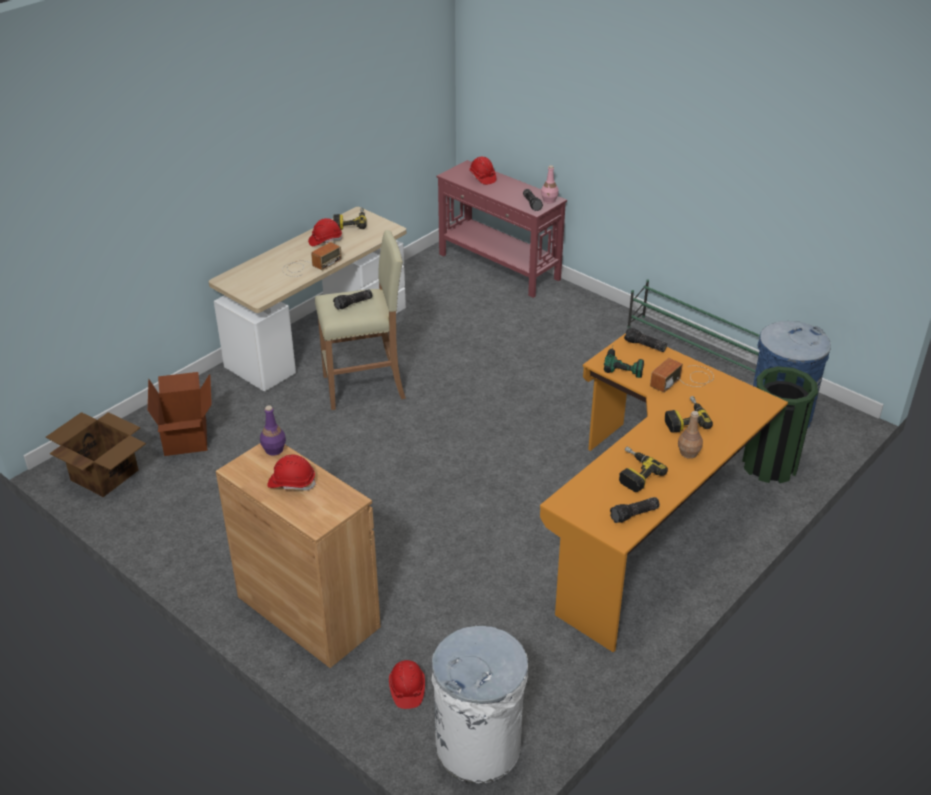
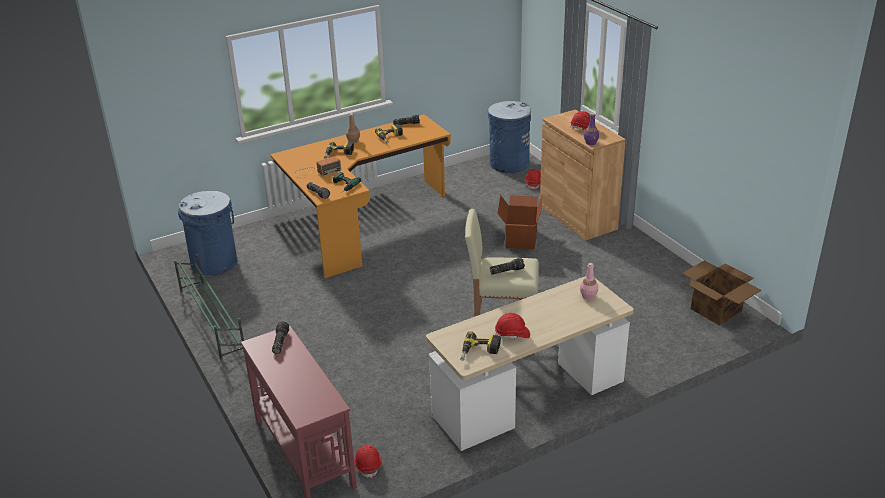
camera: 160 degrees left, 5 degrees down
(187, 437) = (654, 326): cardboard box -> cardboard box (520, 238)
(309, 266) = (535, 307): radio -> none
(479, 747) = (508, 164): white trash can -> blue trash can
(482, 178) = (301, 392): red hard hat -> red hard hat (368, 465)
(549, 200) = (259, 343): pink bottle -> pink bottle (588, 296)
(769, 465) = (257, 238): green trash can -> none

